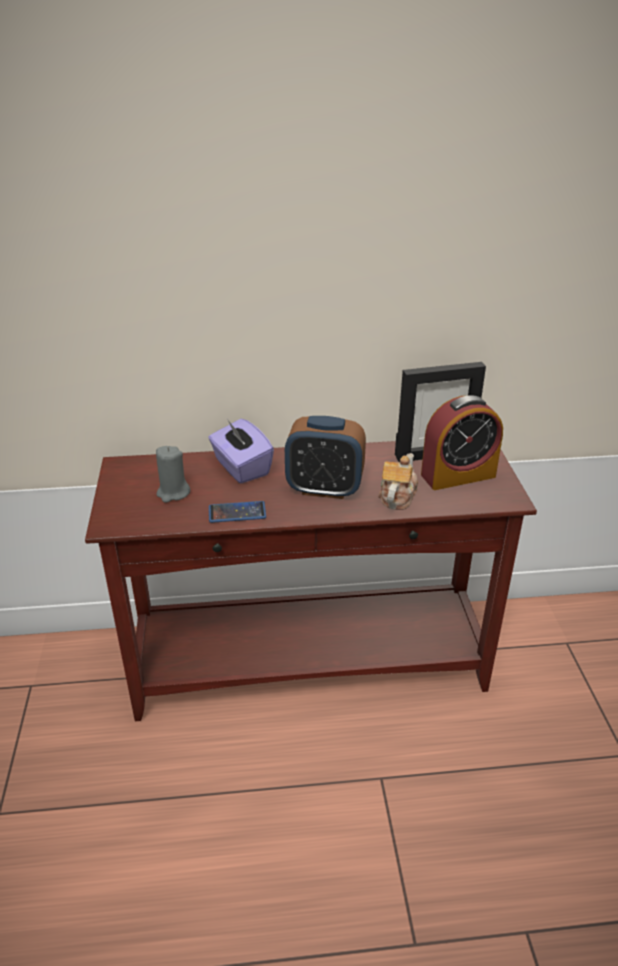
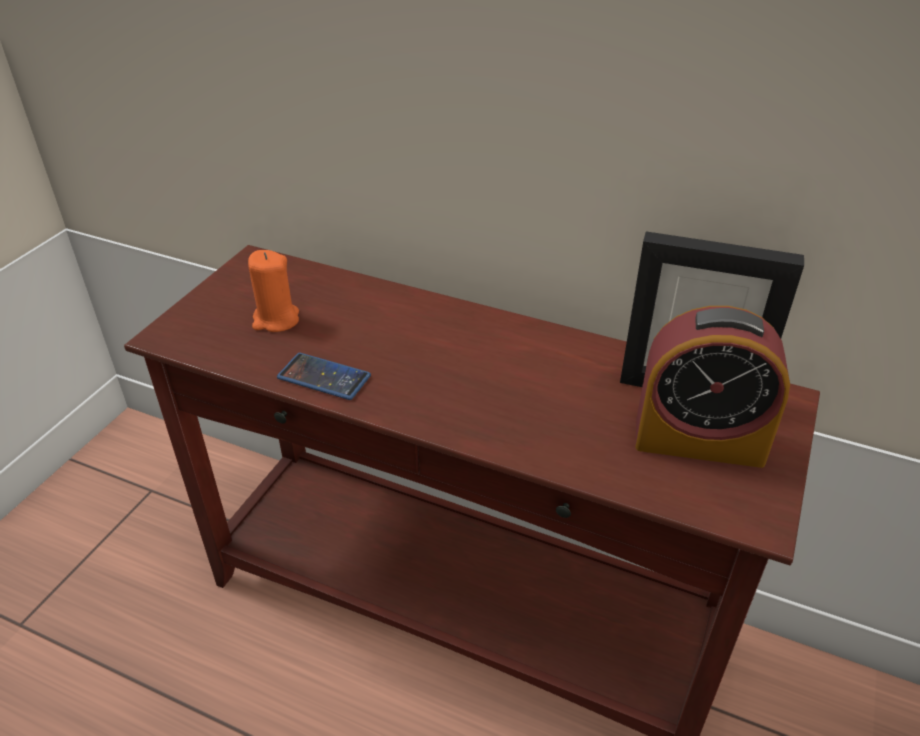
camera: 30 degrees right, 5 degrees up
(173, 493) = (276, 320): grey candle -> orange candle
(241, 467) = (390, 313): purple tissue box -> none
(324, 489) = (471, 385): alarm clock -> none
(397, 496) = (567, 438): teapot -> none

